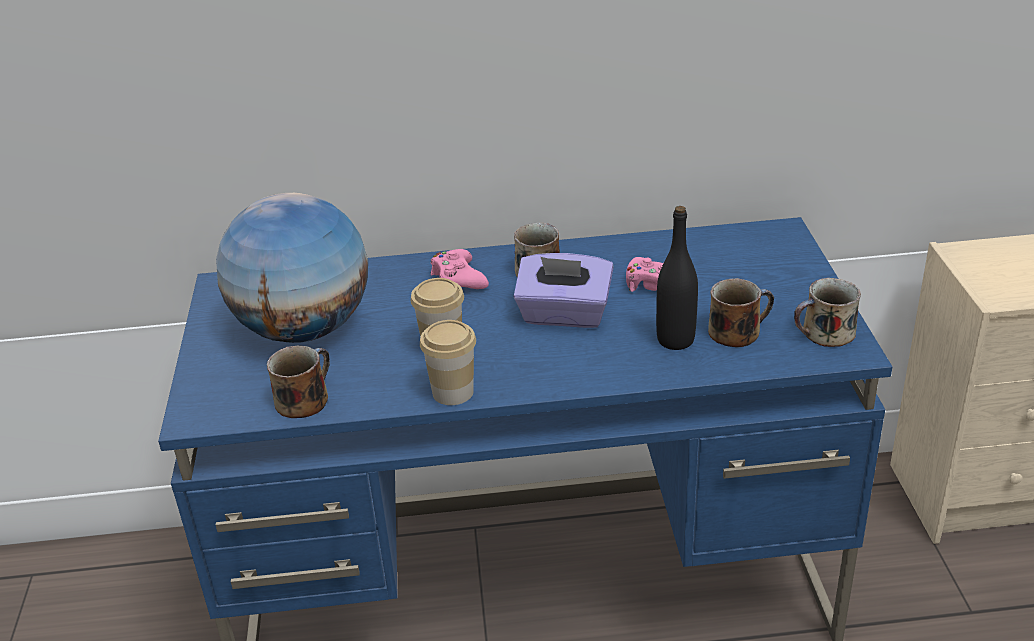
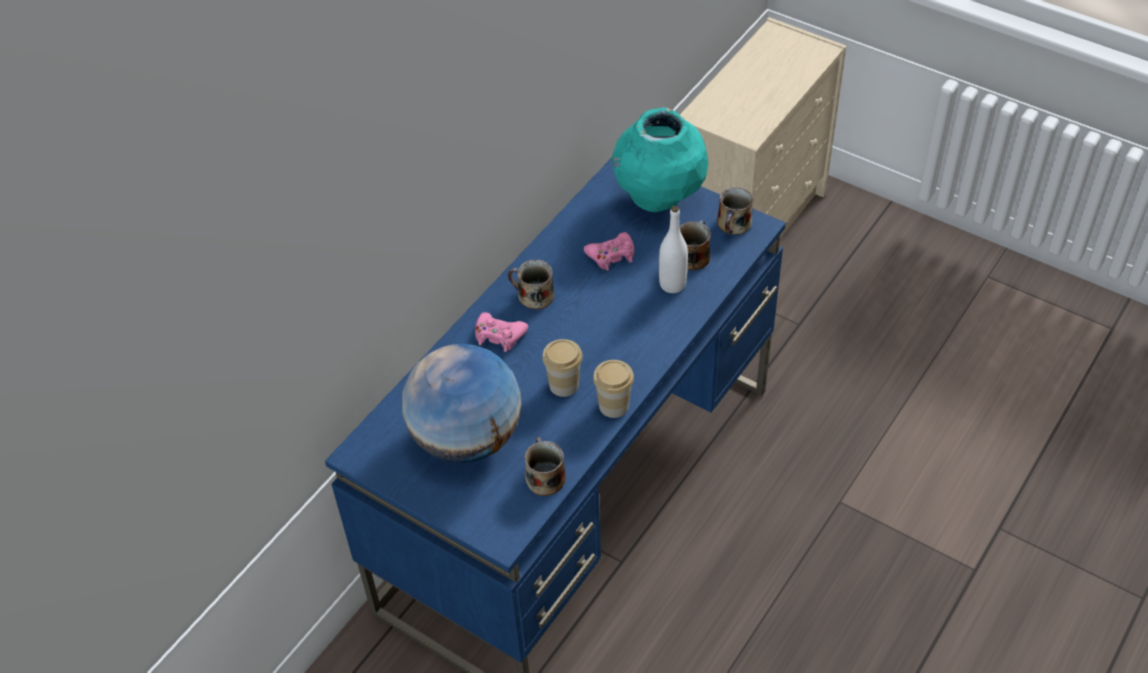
camera: 50 degrees left, 15 degrees up
(564, 315) = (595, 313): purple tissue box -> none
(675, 340) = (672, 284): black bottle -> white bottle
(778, 271) = (658, 199): none -> turquoise vase

